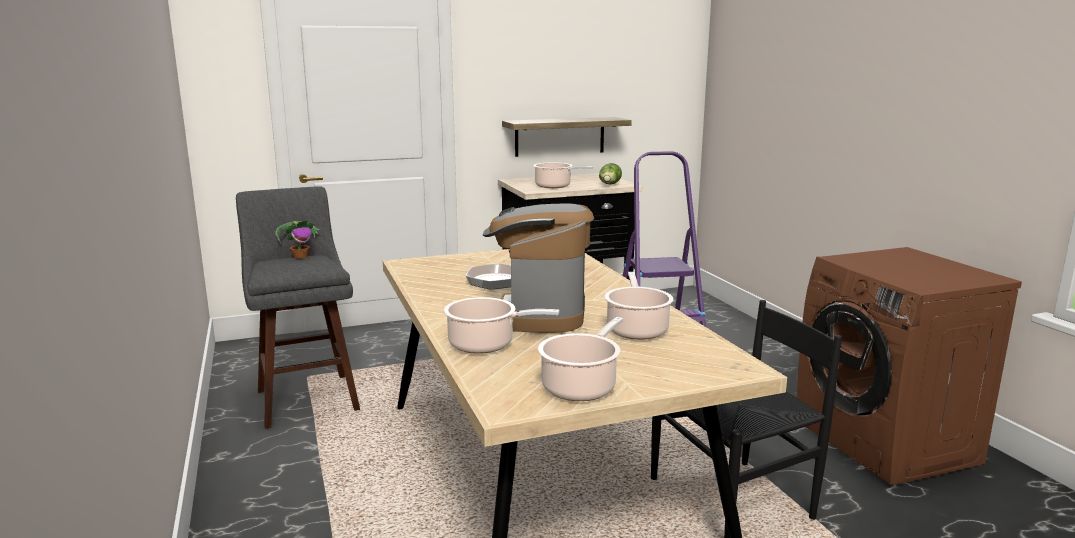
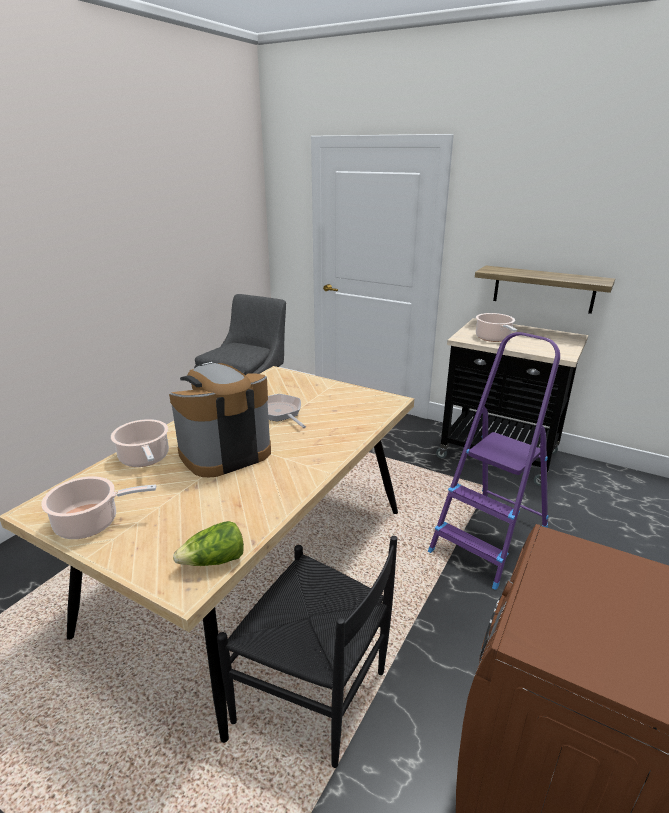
camera: 50 degrees right, 10 degrees up
(301, 256) = (253, 346): potted plant -> none
(609, 185) = (546, 351): lettuce -> lettuce (214, 561)
(636, 329) = (234, 501): cooking pot -> none

